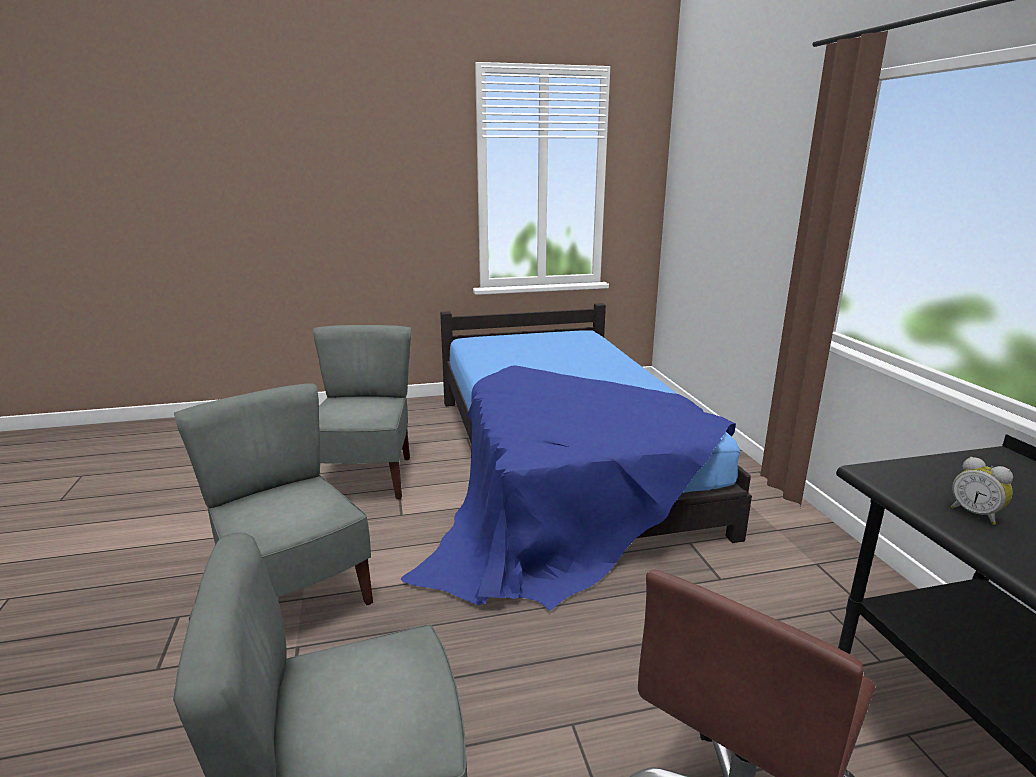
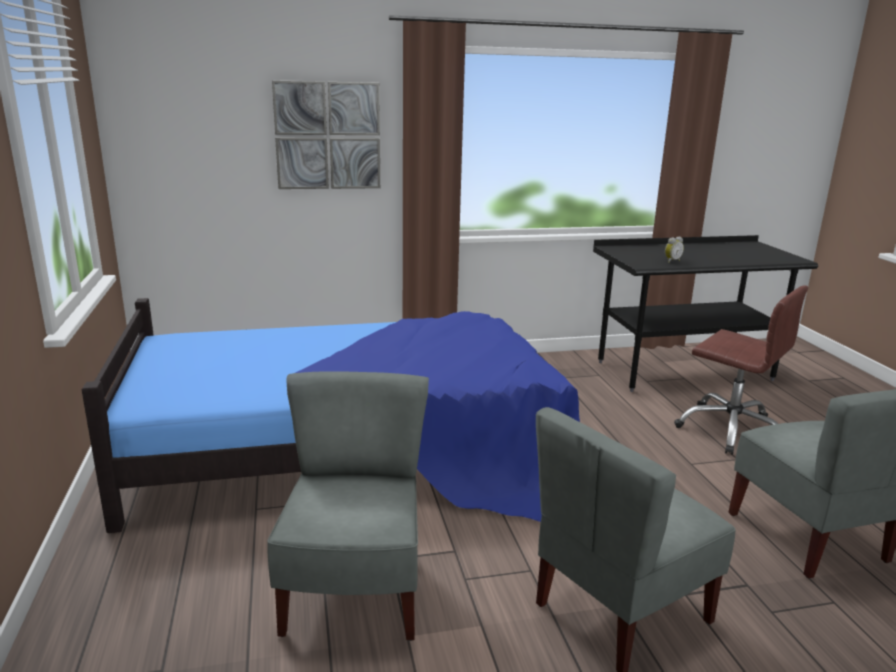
camera: 90 degrees left, 0 degrees up
(365, 477) = (355, 592): grey chair -> grey chair turned 90 degrees clockwise
(768, 193) = (328, 136): none -> picture

